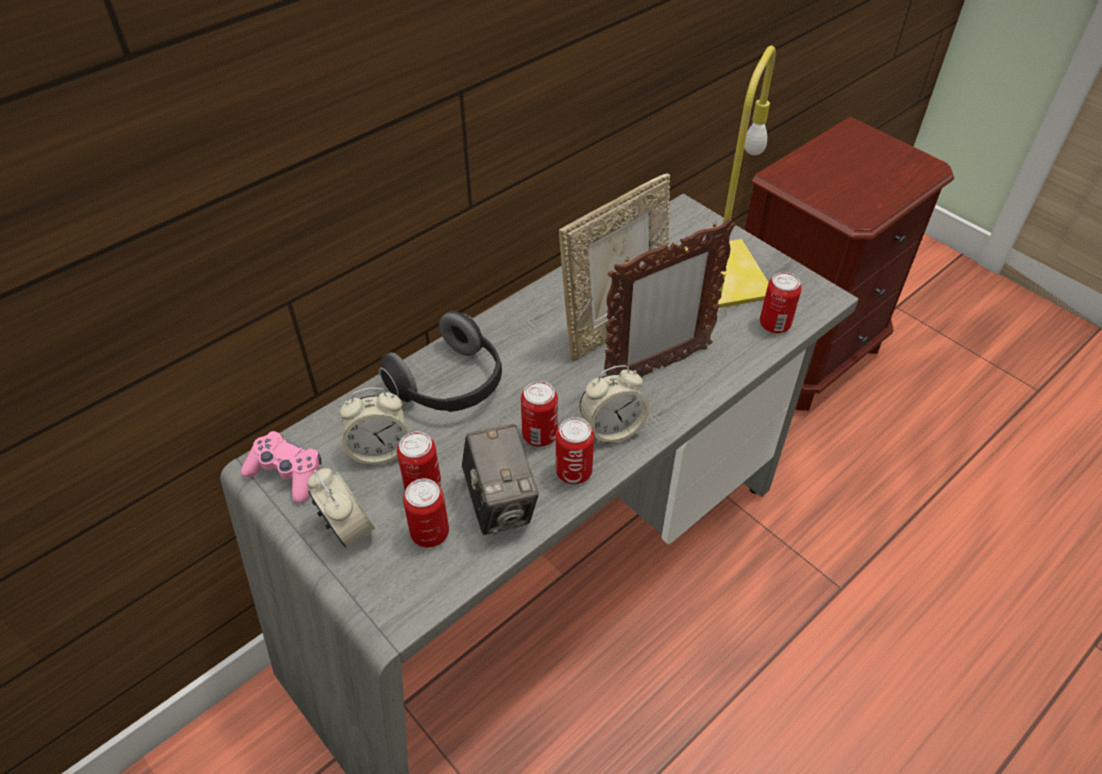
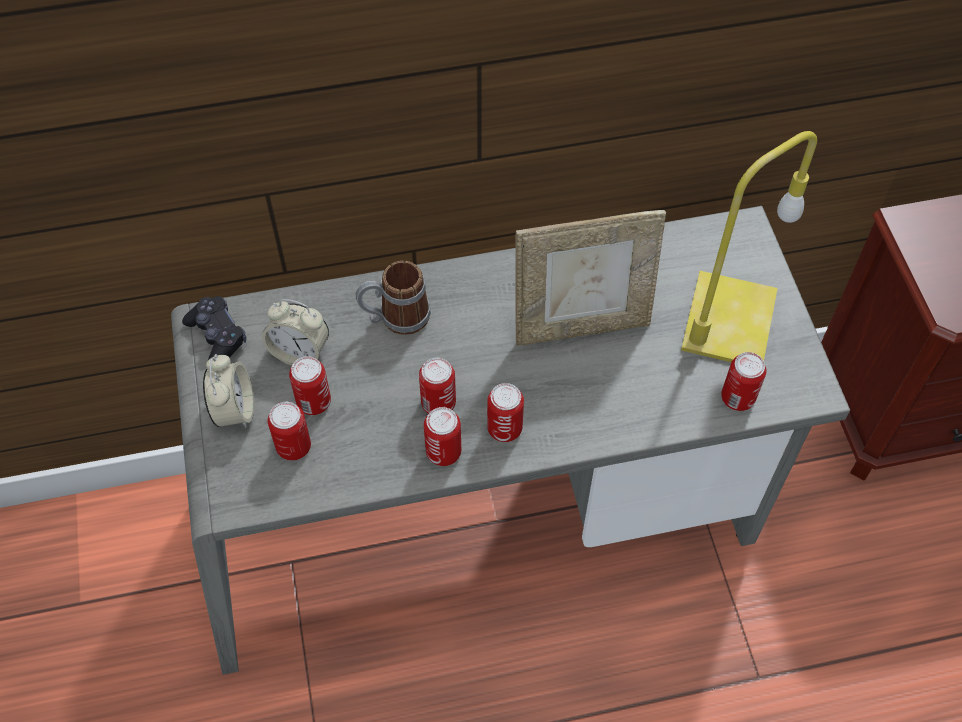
camera: 30 degrees right, 10 degrees up
(286, 474) = (217, 337): pink game controller -> black game controller
(450, 385) = (395, 318): headphones -> mug
(500, 504) = (364, 450): camera -> none
(612, 429) = (504, 428): alarm clock -> can
(656, 369) = (587, 389): picture frame -> none

